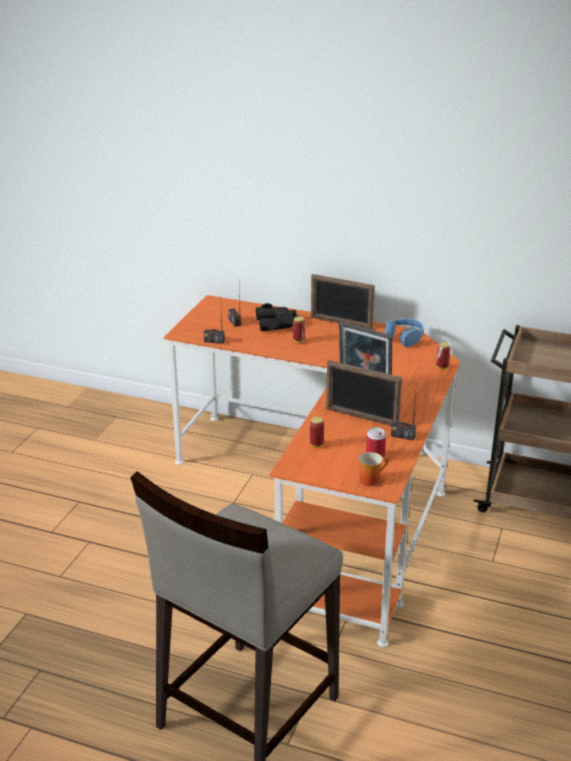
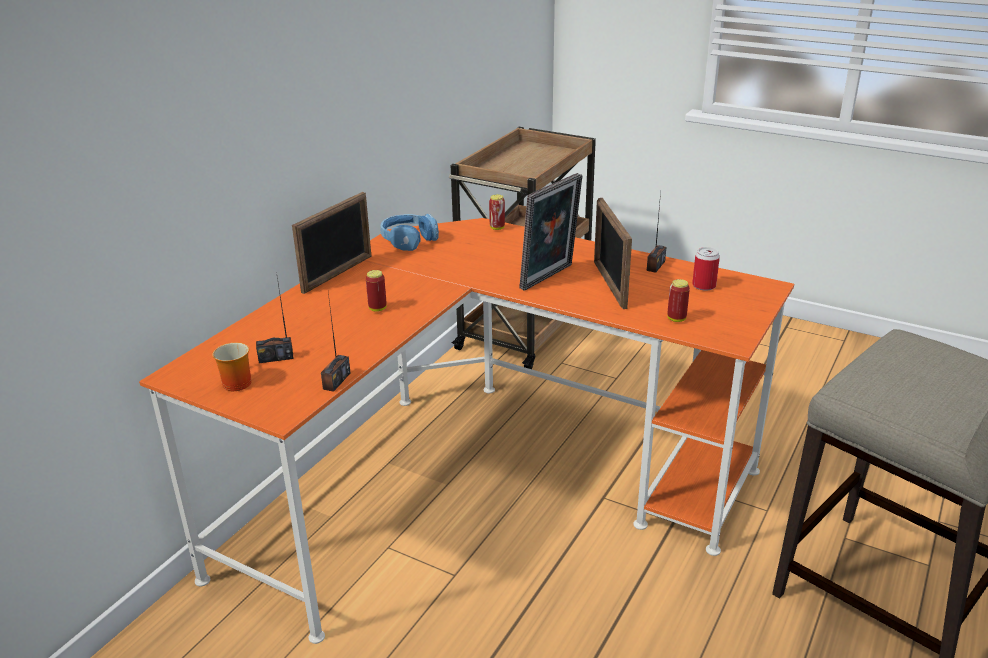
camera: 80 degrees left, 0 degrees up
(277, 323) = (307, 321): black binoculars -> none
(361, 417) = (609, 285): picture frame -> picture frame turned 135 degrees clockwise
(370, 479) = (752, 293): mug -> mug (234, 382)

